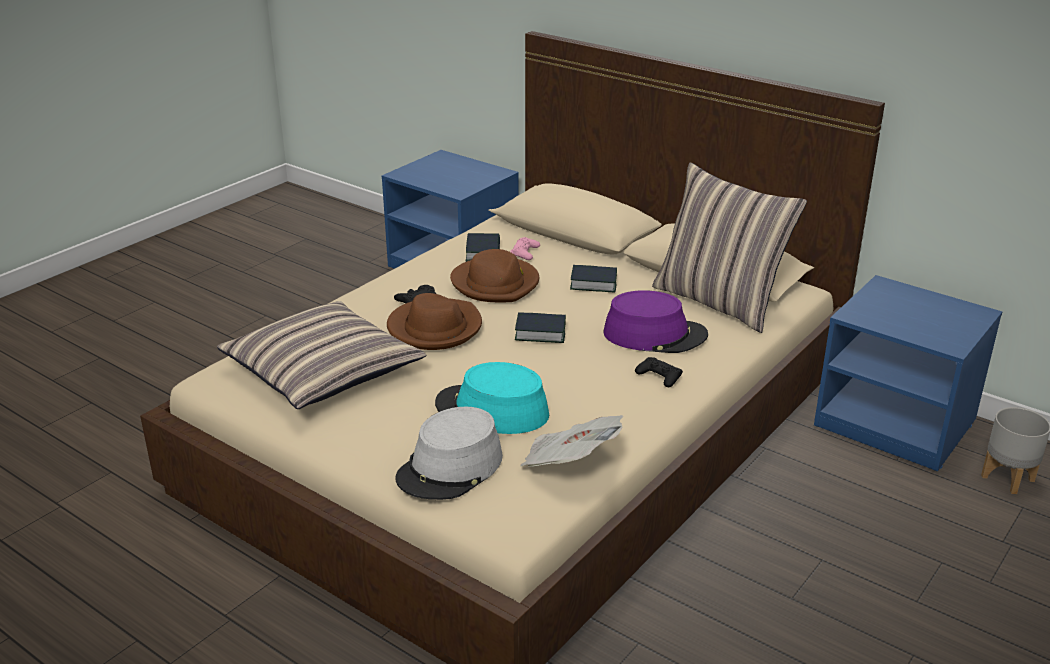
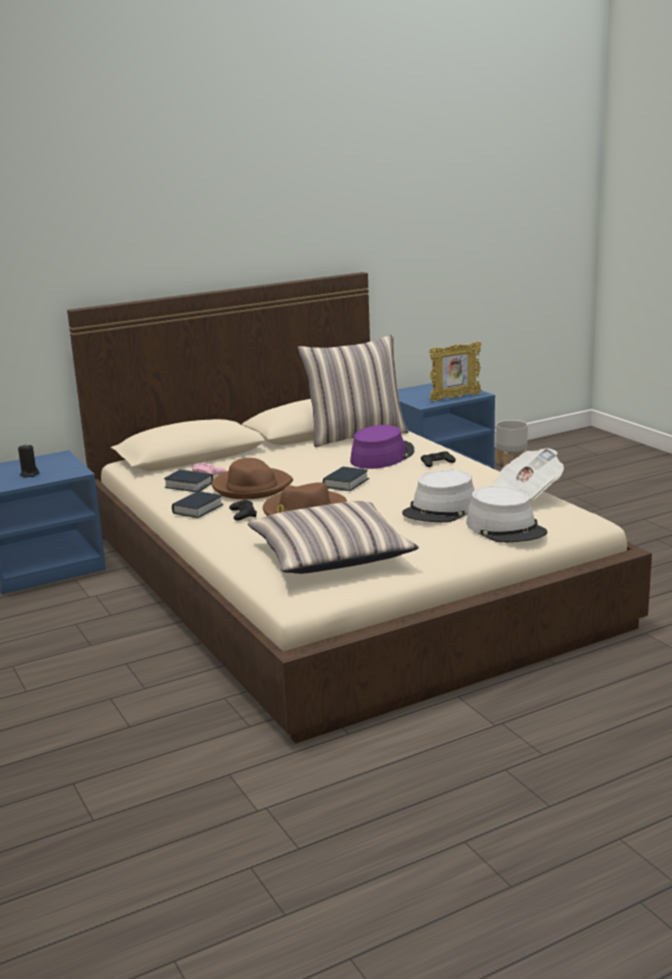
camera: 65 degrees left, 10 degrees down
(440, 176) = (29, 474): none -> black candle
(492, 411) = (440, 510): turquoise hat -> grey hat
(593, 283) = (287, 461): book -> book (197, 509)
(911, 331) = (455, 397): none -> picture frame

